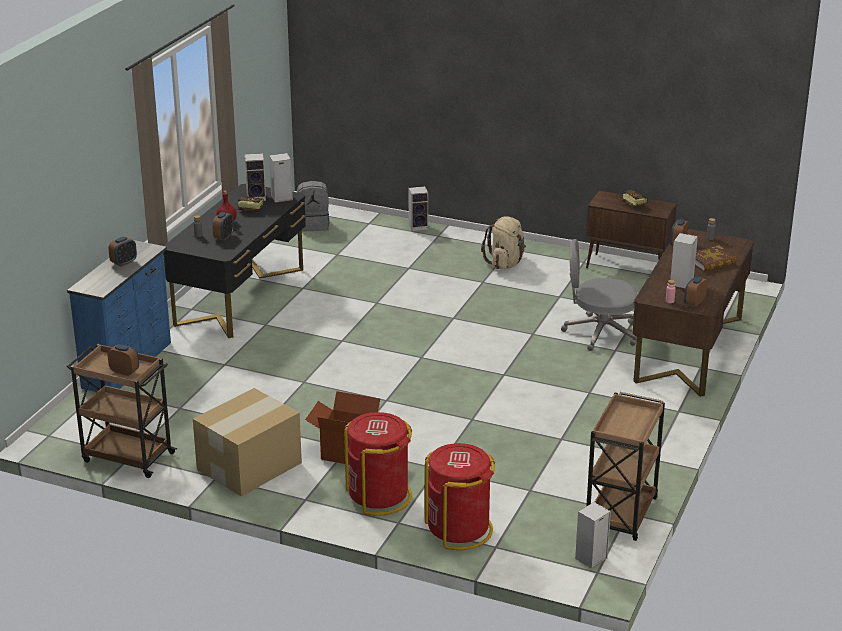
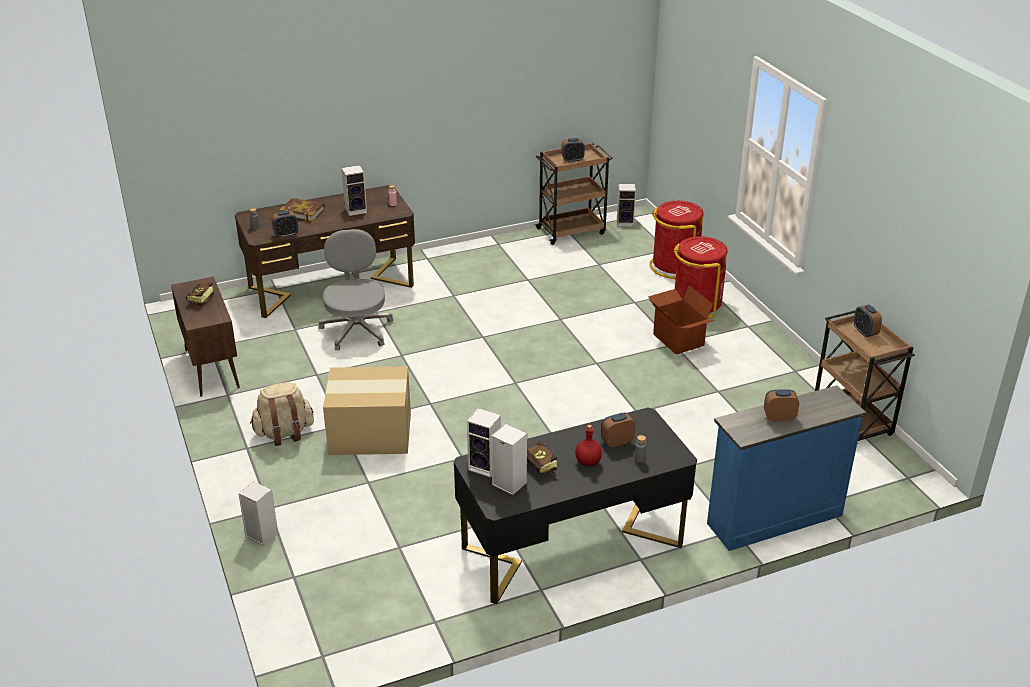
camera: 135 degrees left, 5 degrees up
(248, 466) = (763, 367): cardboard box -> cardboard box (371, 433)
(313, 225) = (349, 617): grey backpack -> none
(599, 332) = (357, 329): grey office chair -> grey office chair turned 150 degrees counterclockwise
(694, 303) = (382, 196): alarm clock -> alarm clock (572, 160)

